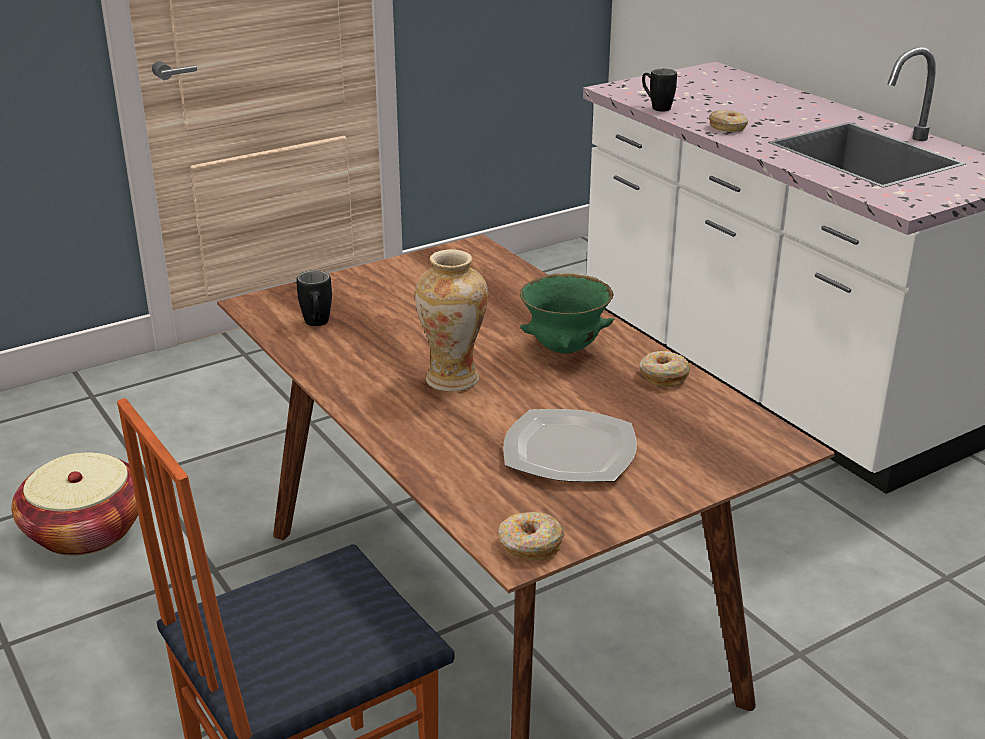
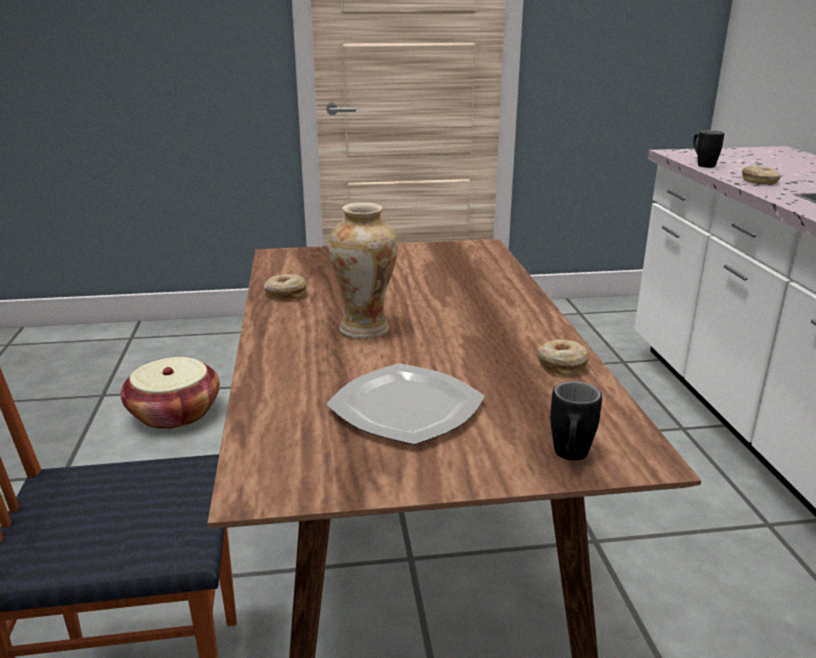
camera: 25 degrees right, 5 degrees down
(317, 325) = (305, 274): black mug -> black mug (570, 458)
(530, 545) = (275, 484): donut -> donut (285, 294)
(565, 349) = (487, 325): green bowl -> none

